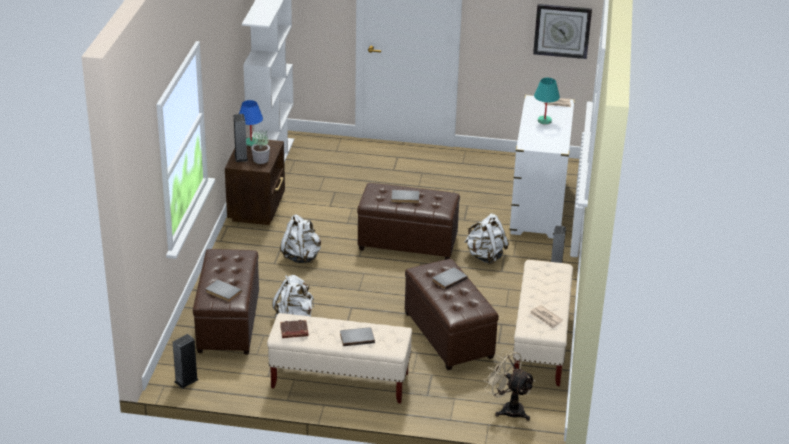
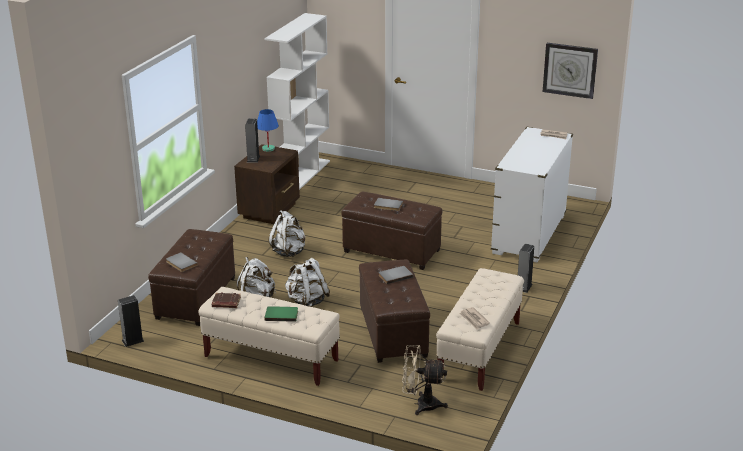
camera: 15 degrees right, 5 degrees down
(261, 160) = (269, 162): potted plant -> none
(357, 337) = (281, 314): grey book -> green book
(485, 256) = (459, 269): white backpack -> white backpack (307, 301)
(508, 409) = (421, 404): beige fan -> beige fan turned 45 degrees counterclockwise
(544, 121) = (534, 148): turquoise table lamp -> none

